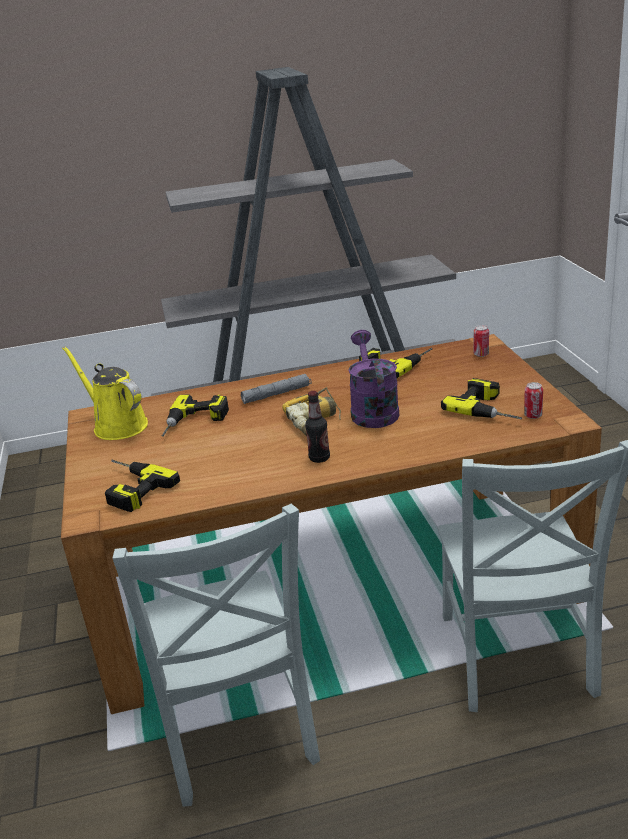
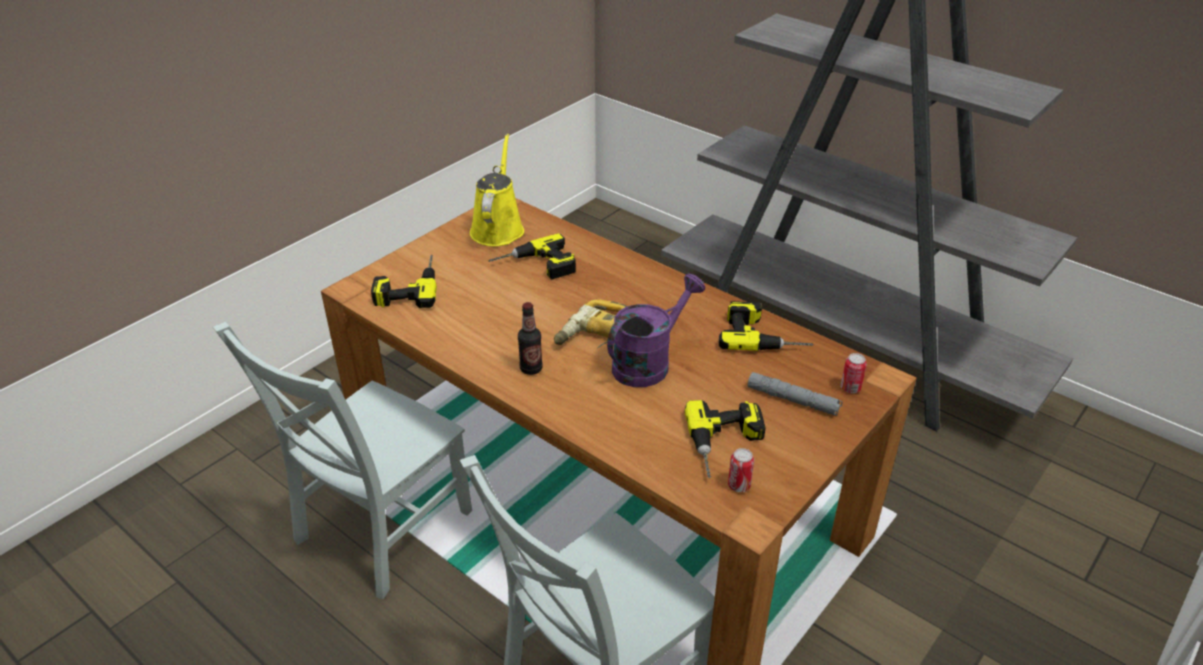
camera: 50 degrees right, 10 degrees up
(277, 394) = (627, 287): grey flashlight -> grey flashlight (793, 400)

